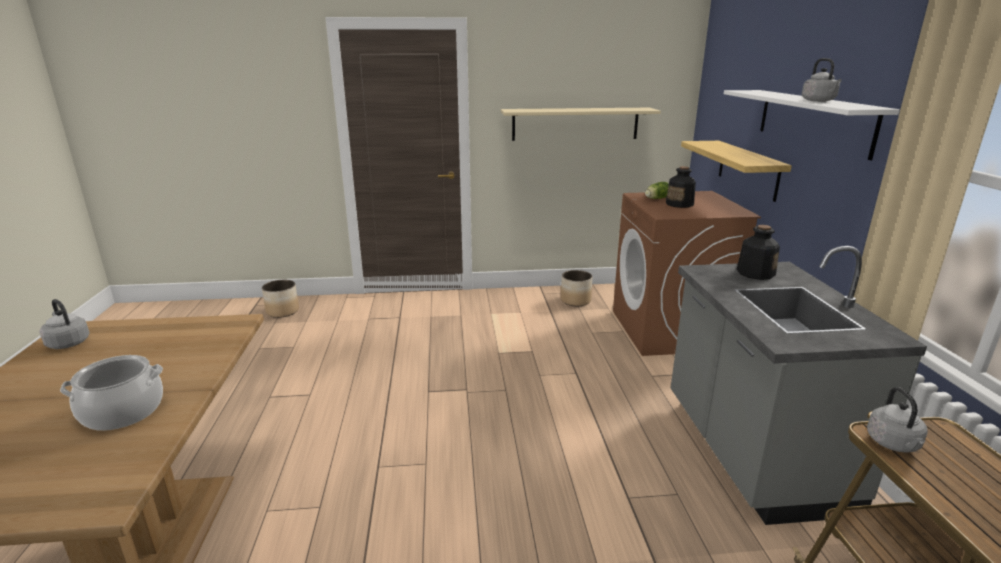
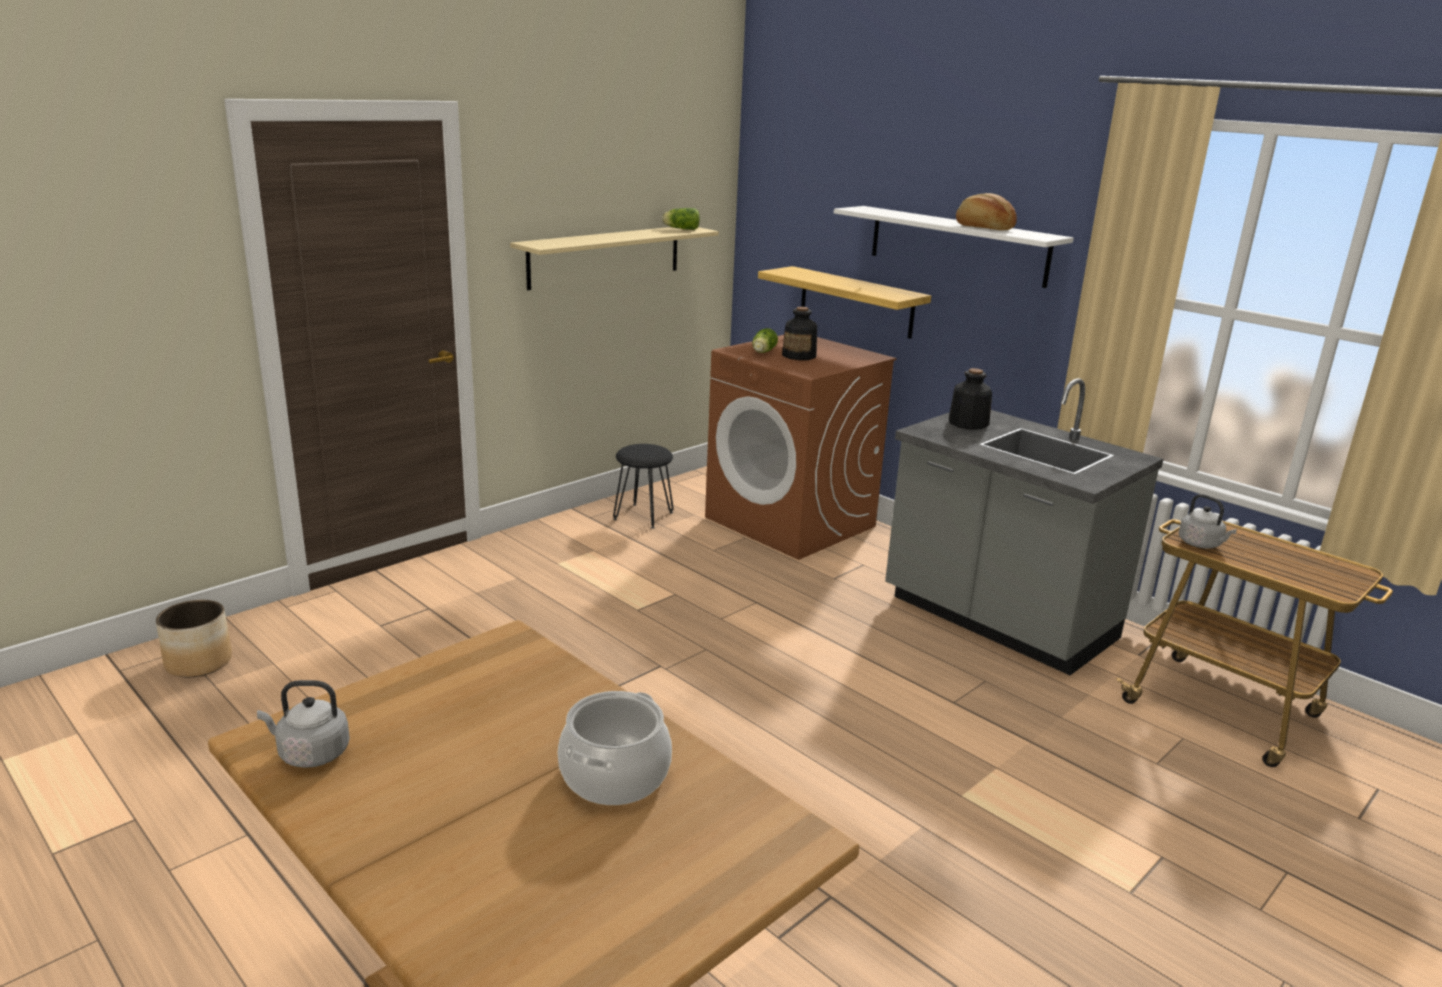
camera: 40 degrees left, 0 degrees up
(575, 300) = (643, 515): planter -> black stool
(635, 108) = (680, 229): none -> lettuce
(819, 101) = (984, 227): grey kettle -> bread

